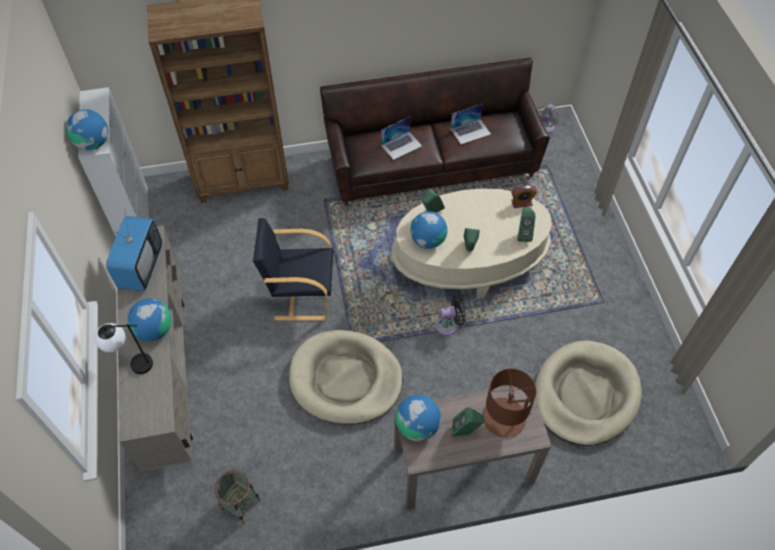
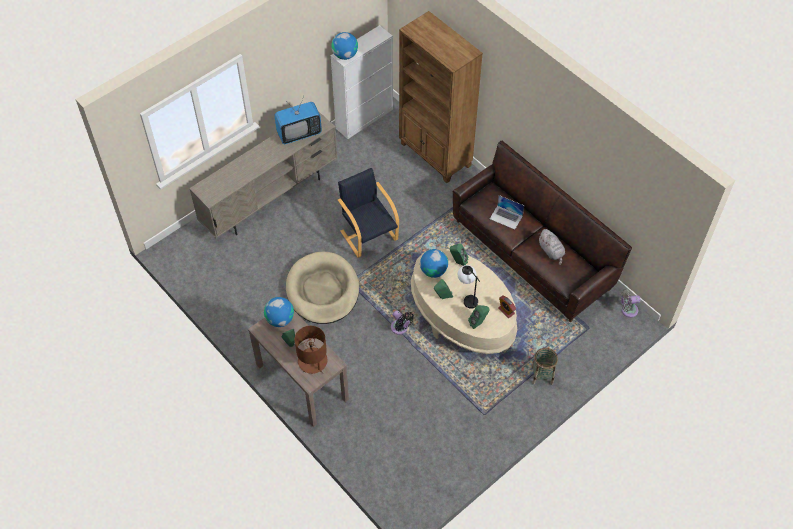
camera: 60 degrees right, 0 degrees up
(132, 365) = (235, 167): table lamp -> table lamp (467, 298)
(154, 330) = (263, 164): globe -> none
(240, 504) = (211, 280): basket -> basket (542, 375)
(470, 131) = (551, 251): laptop -> grey plush toy
(585, 395) = (398, 432): beige dog bed -> none

